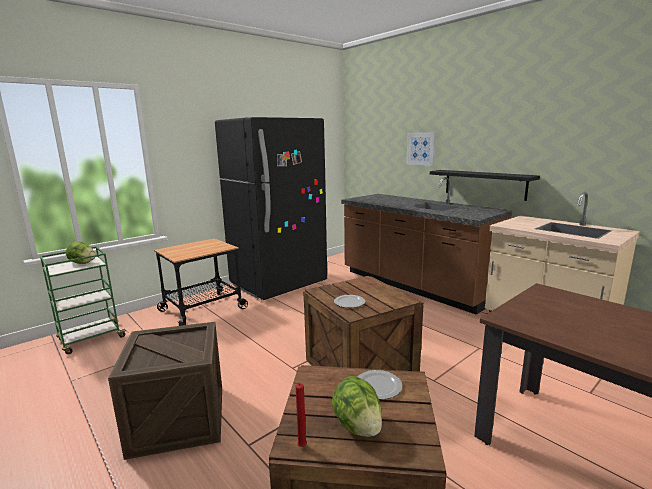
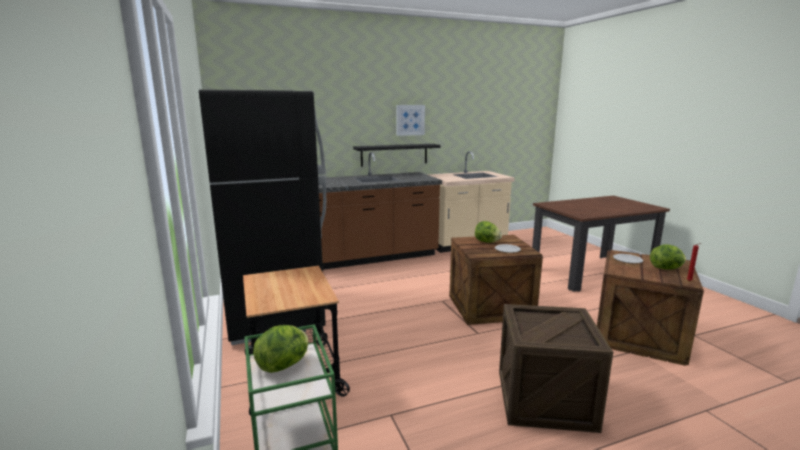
camera: 70 degrees left, 0 degrees up
(369, 291) = (487, 242): none -> lettuce
(421, 148) = (329, 127): picture -> picture (410, 120)

